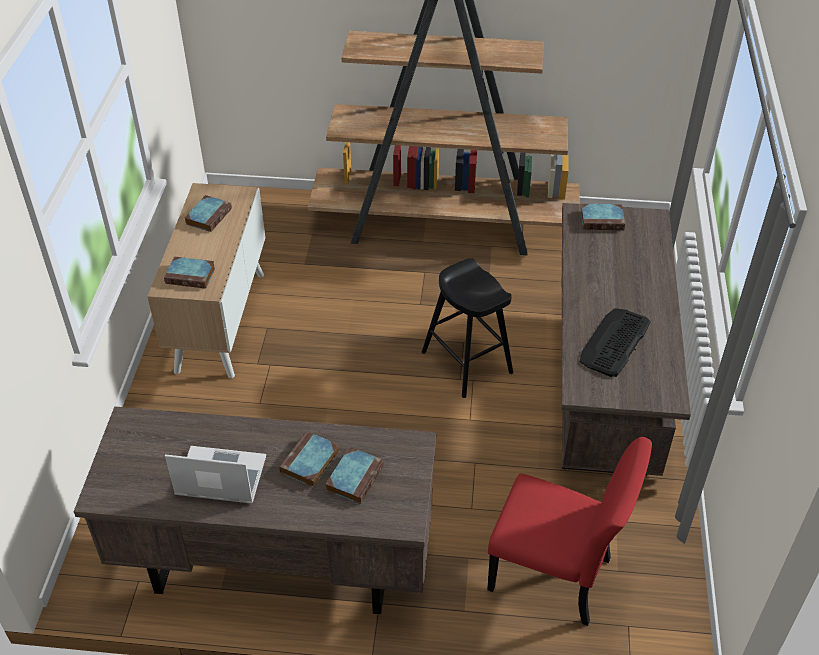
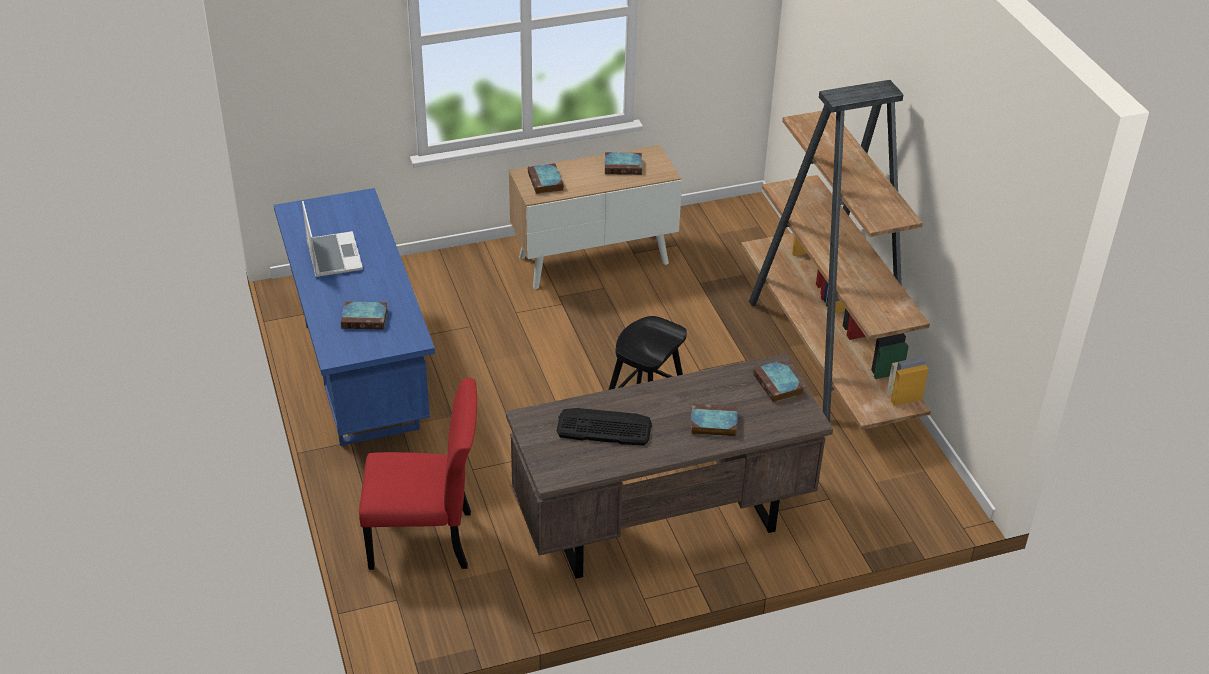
camera: 65 degrees right, 5 degrees down
(273, 564) = (359, 374): brown desk -> blue desk
(309, 463) = (368, 293): book -> book (712, 423)
(555, 576) = (426, 540): red chair -> red chair turned 90 degrees counterclockwise

